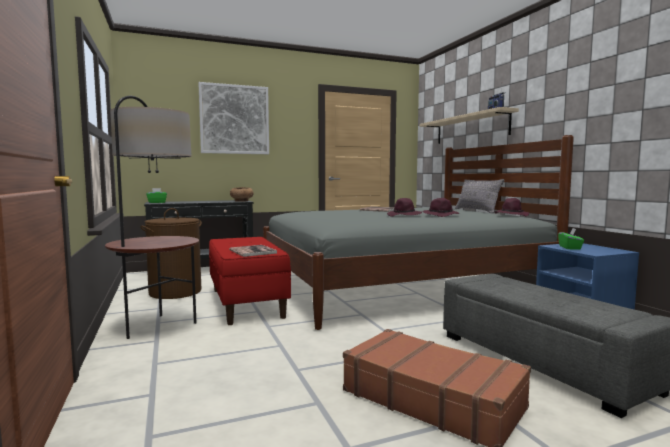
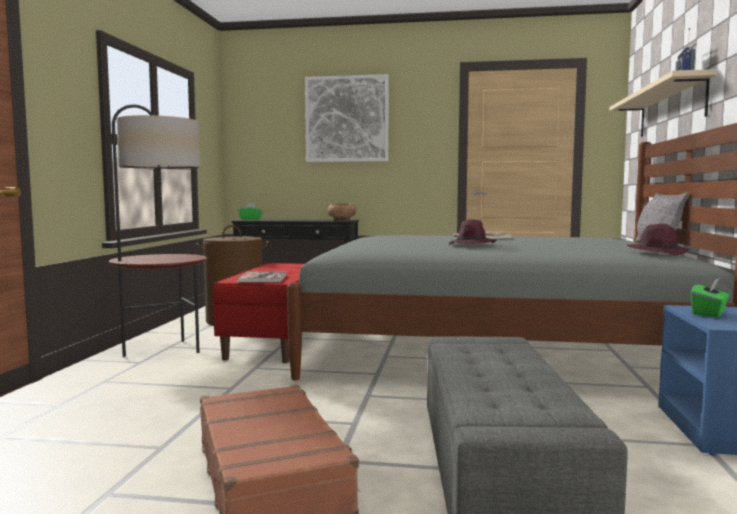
camera: 30 degrees right, 0 degrees up
(441, 215) = (530, 247): purple hat -> none

